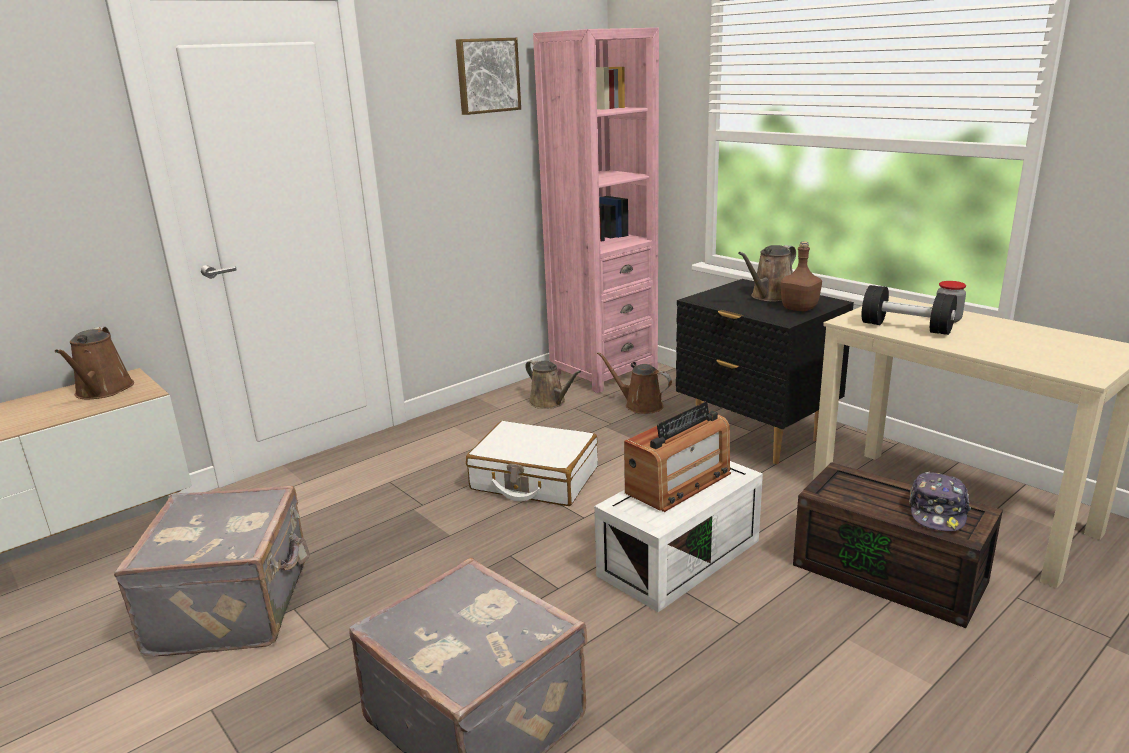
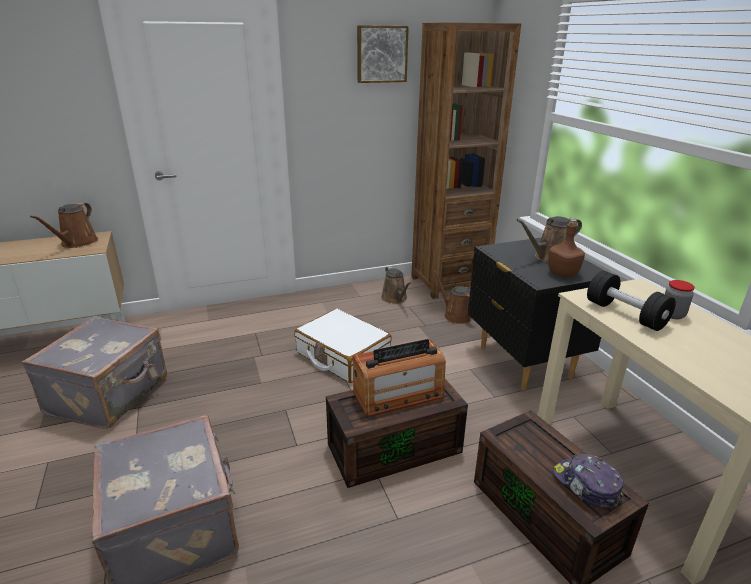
camera: 20 degrees right, 5 degrees up
(603, 371) = (449, 283): pink bookcase -> brown bookcase
(679, 556) = (395, 446): white storage box -> brown storage box
(937, 512) = (585, 485): cap -> cap turned 105 degrees clockwise

